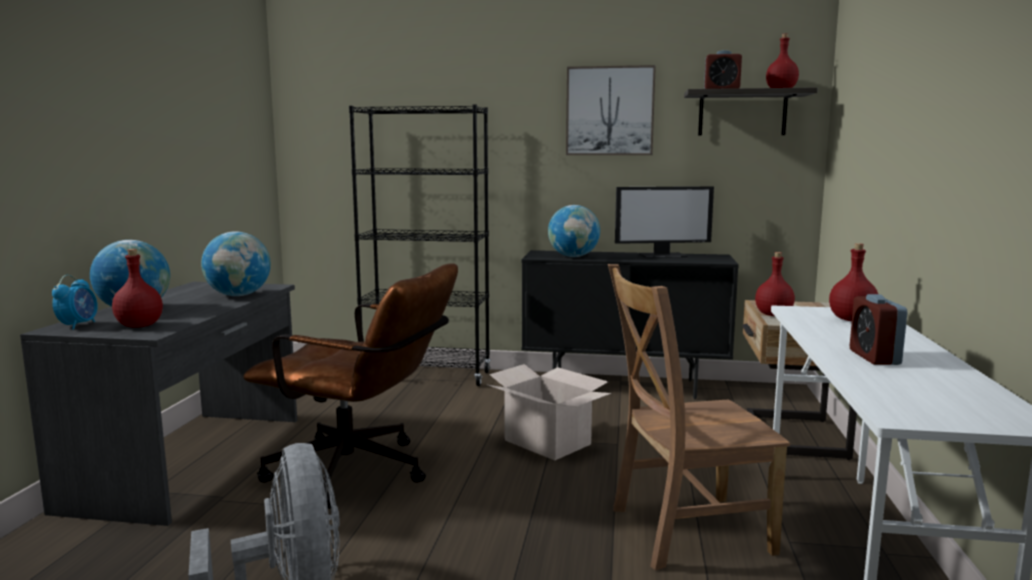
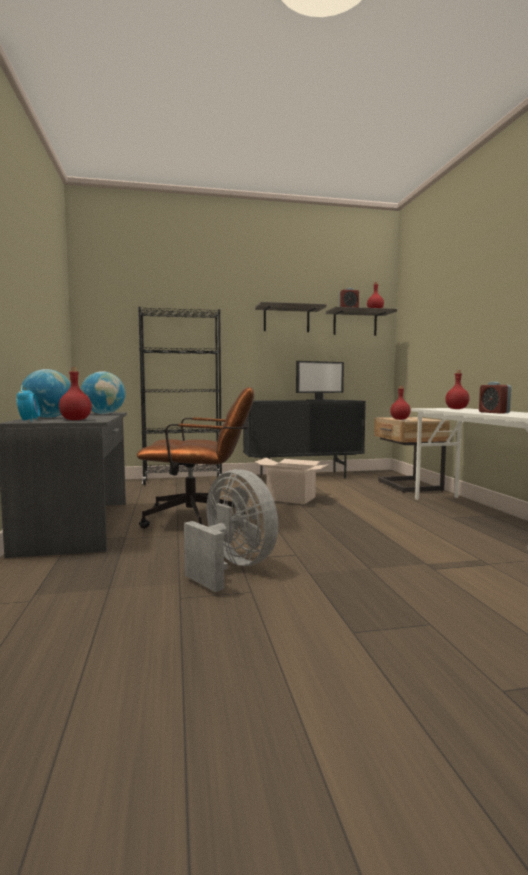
camera: 20 degrees left, 5 degrees down
(573, 256) = (275, 400): globe -> none
(610, 111) = (286, 319): picture -> shelf
(684, 531) = (401, 519): brown chair -> none

